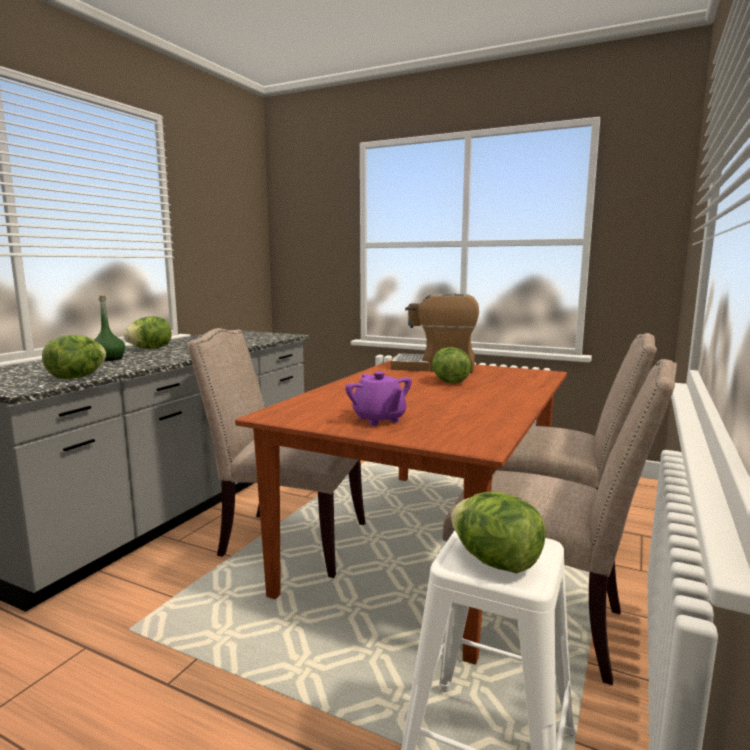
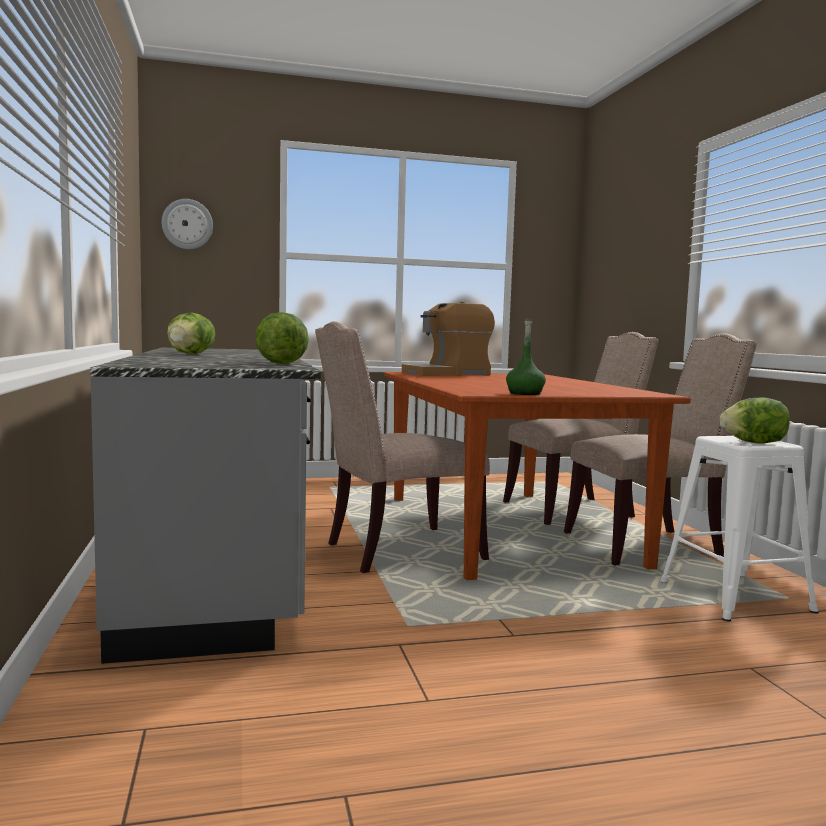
camera: 40 degrees left, 5 degrees down
(108, 359) = (205, 357): green bottle -> green bottle (525, 393)
(296, 225) = (187, 224): none -> wall clock
(379, 419) = (555, 391): purple teapot -> none
(449, 382) = (500, 378): lettuce -> none

